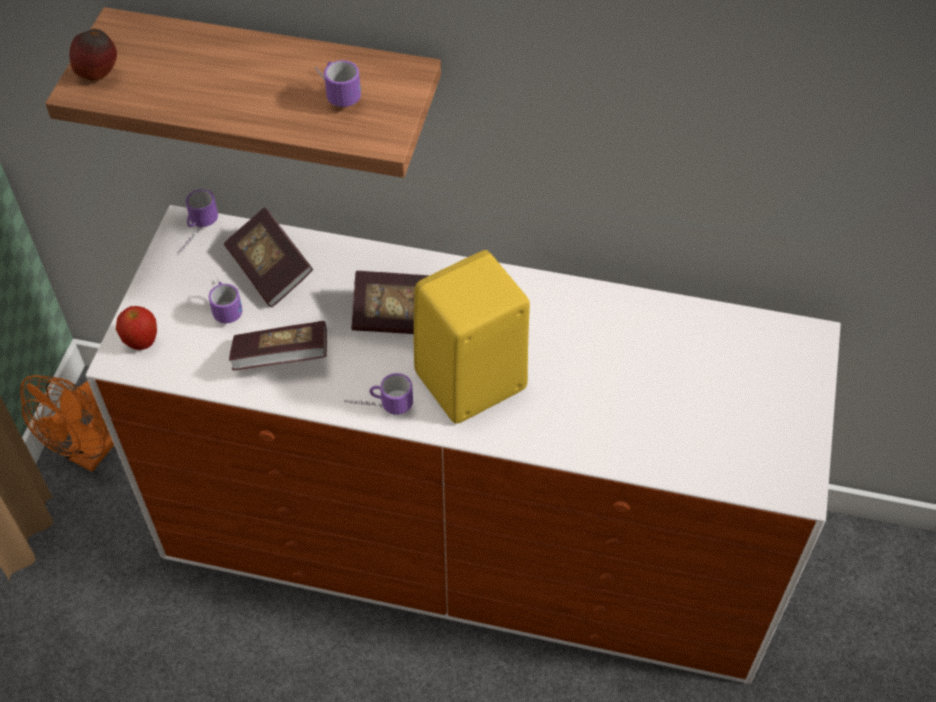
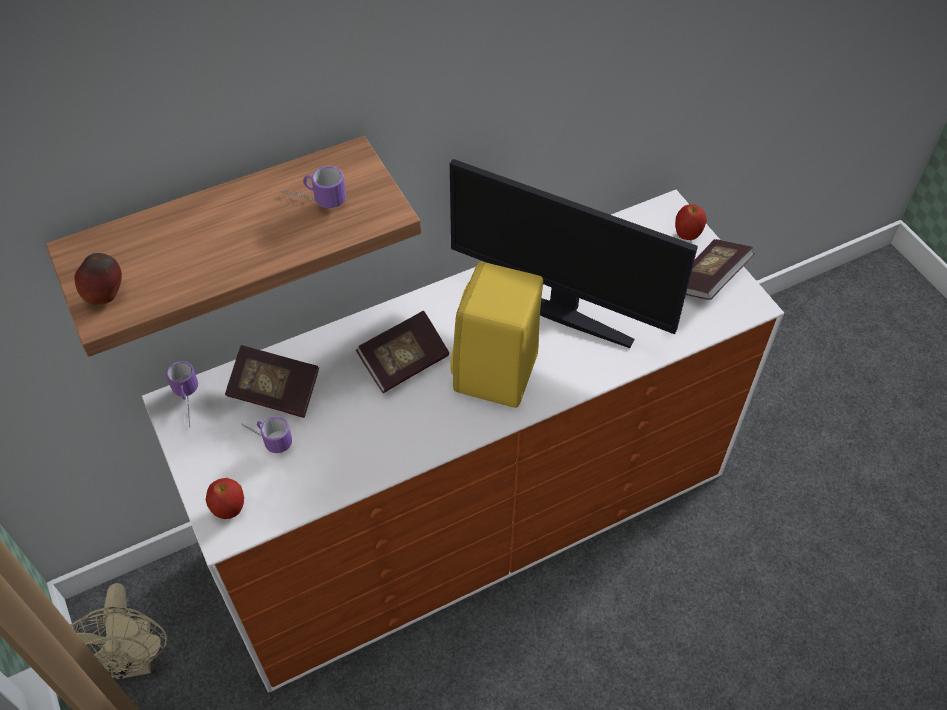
camera: 40 degrees left, 0 degrees up
(91, 452) = (135, 659): orange fan -> beige fan
(281, 358) = (349, 447): book -> book (709, 280)
(379, 405) = (453, 432): mug -> none
(589, 365) = (560, 312): none -> monitor
(800, 375) = (687, 235): none -> apple

